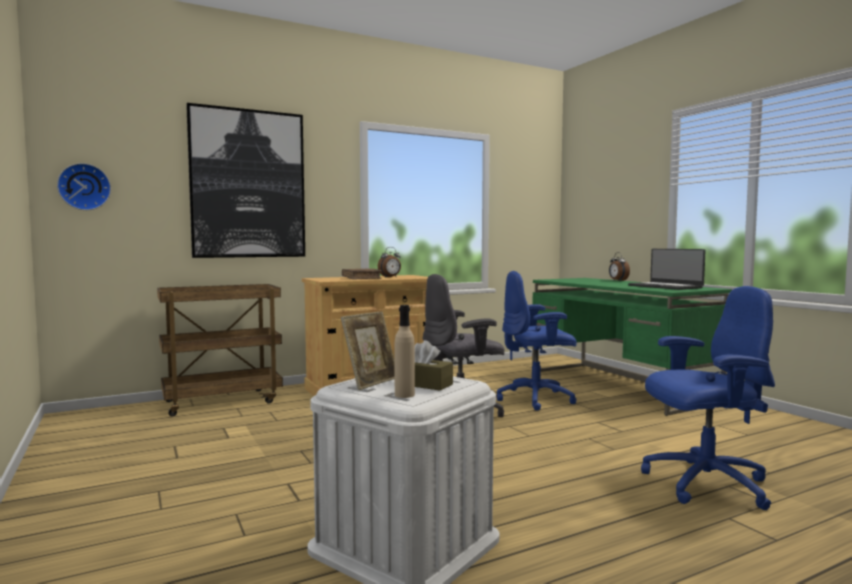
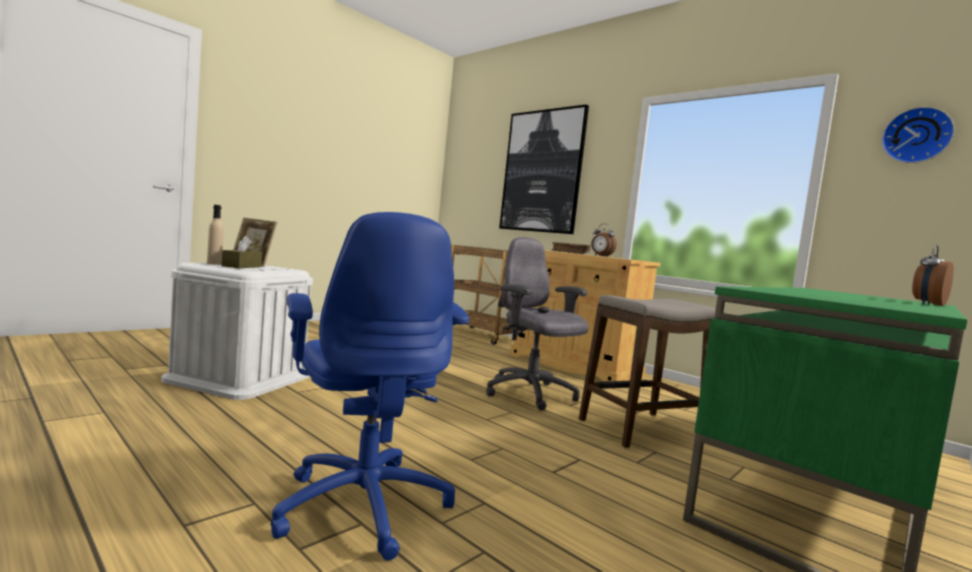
camera: 70 degrees right, 0 degrees up
(84, 187) = (460, 180): wall clock -> wall clock (916, 136)
(536, 399) = (639, 429): blue office chair -> stool
(665, 286) = (854, 300): laptop -> none

